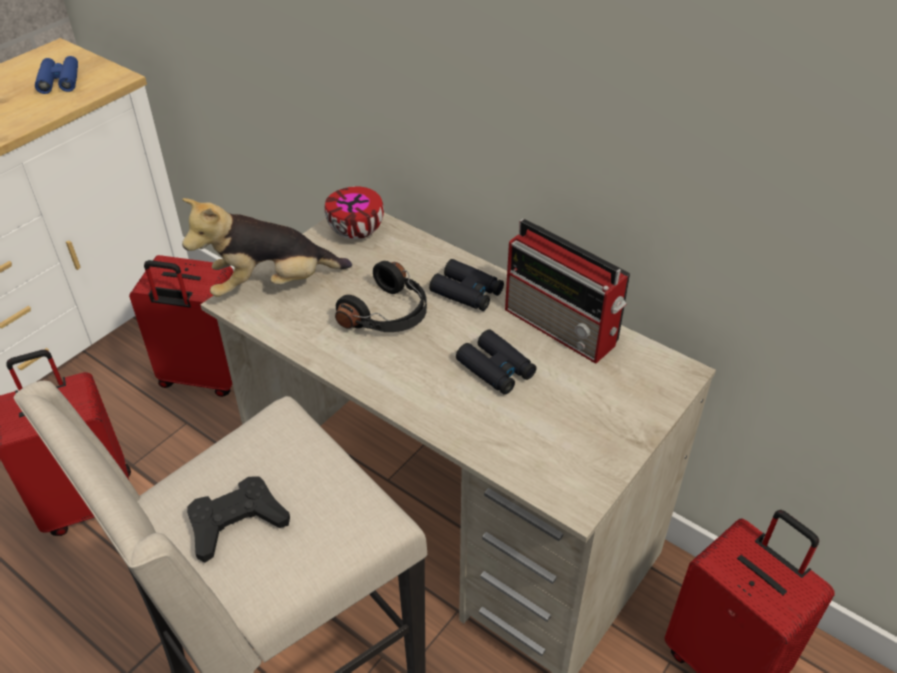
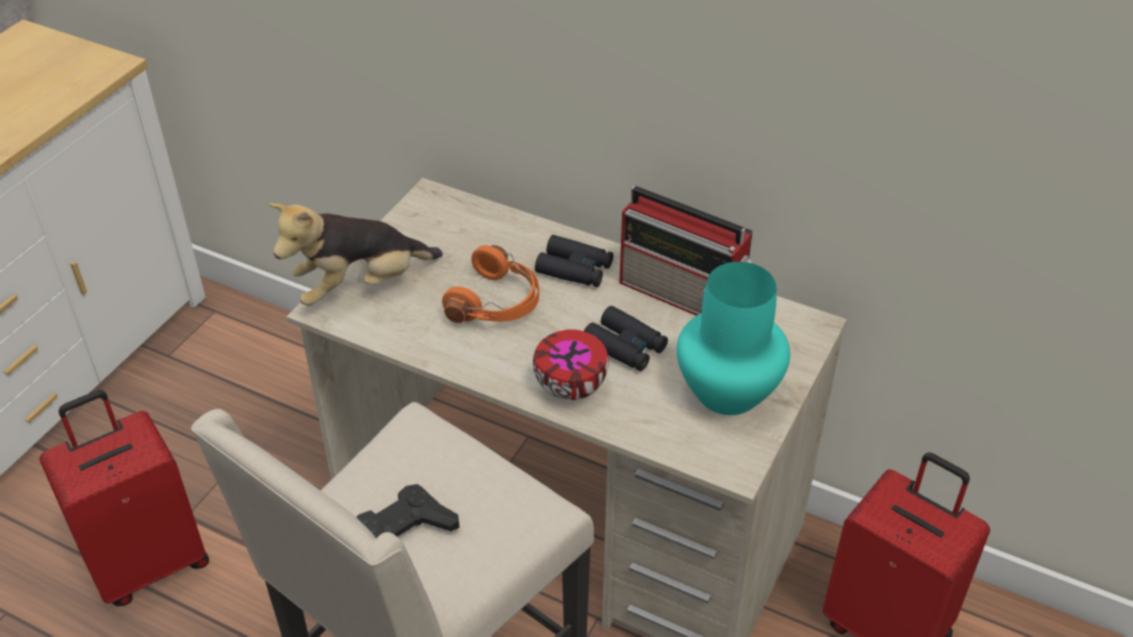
camera: 10 degrees left, 0 degrees up
(59, 81) = (44, 74): blue binoculars -> none
(204, 377) = (245, 404): red suitcase -> none
(357, 232) = (438, 216): bowl -> bowl (572, 387)
(388, 315) = (497, 303): black headphones -> orange headphones
(583, 424) = (726, 390): none -> turquoise vase

